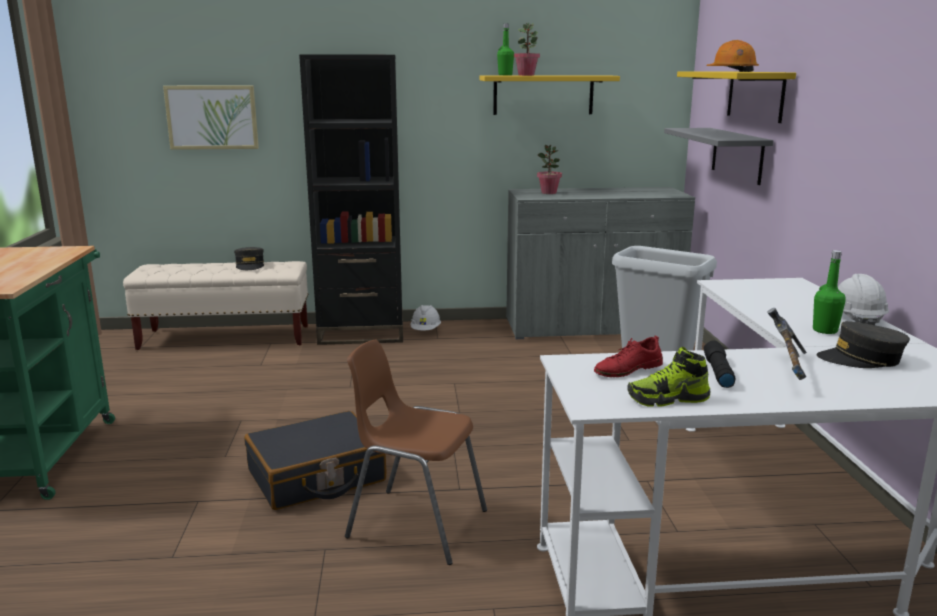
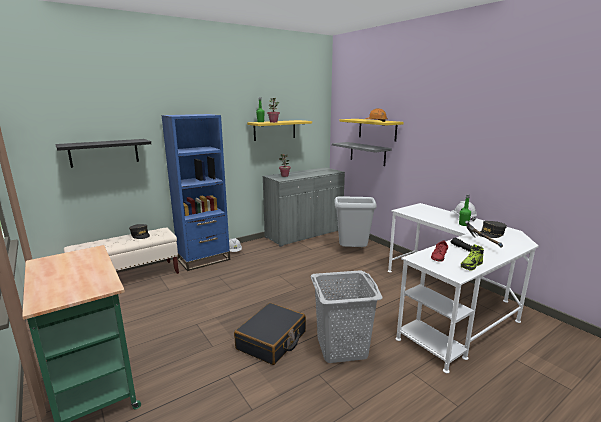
camera: 30 degrees left, 0 degrees up
(212, 117) = (104, 152): picture -> black shelf
(361, 334) = (204, 259): black bookcase -> blue bookcase
(416, 524) = (341, 347): brown chair -> grey laundry basket

